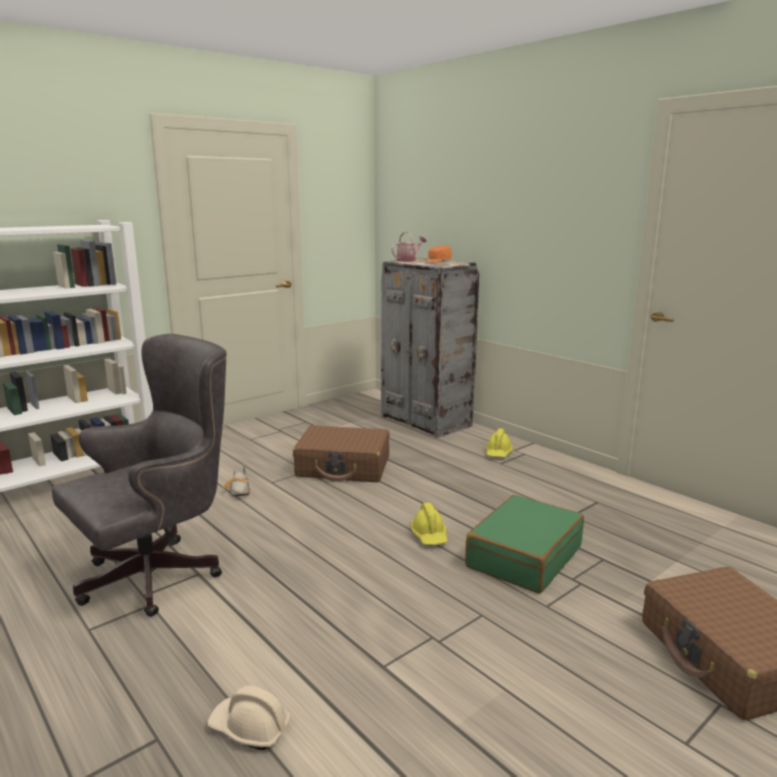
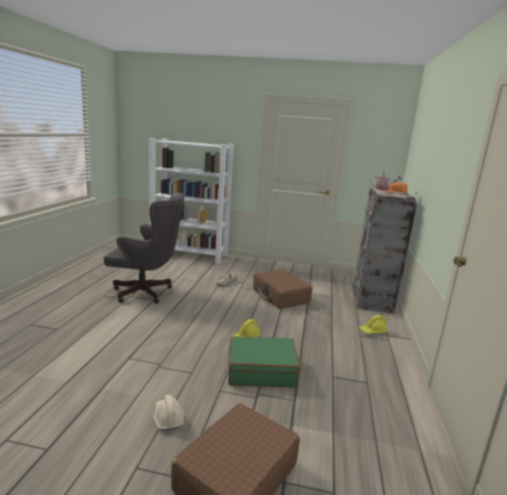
camera: 50 degrees right, 0 degrees up
(249, 728) = (72, 343): beige hard hat -> beige hard hat (168, 417)

